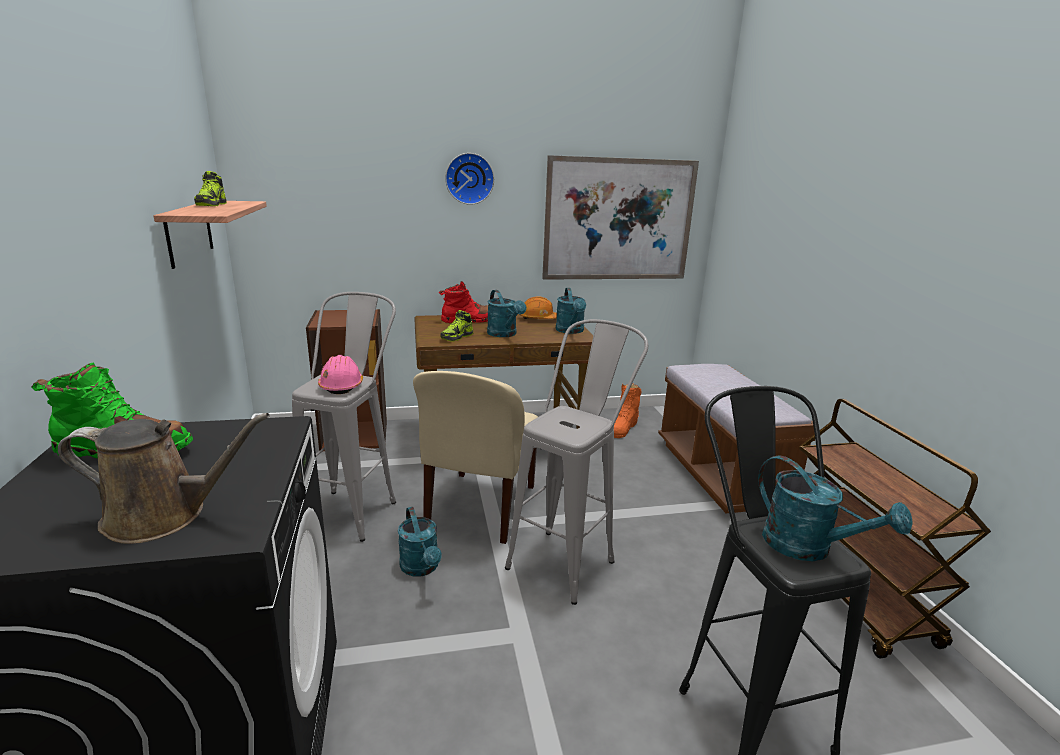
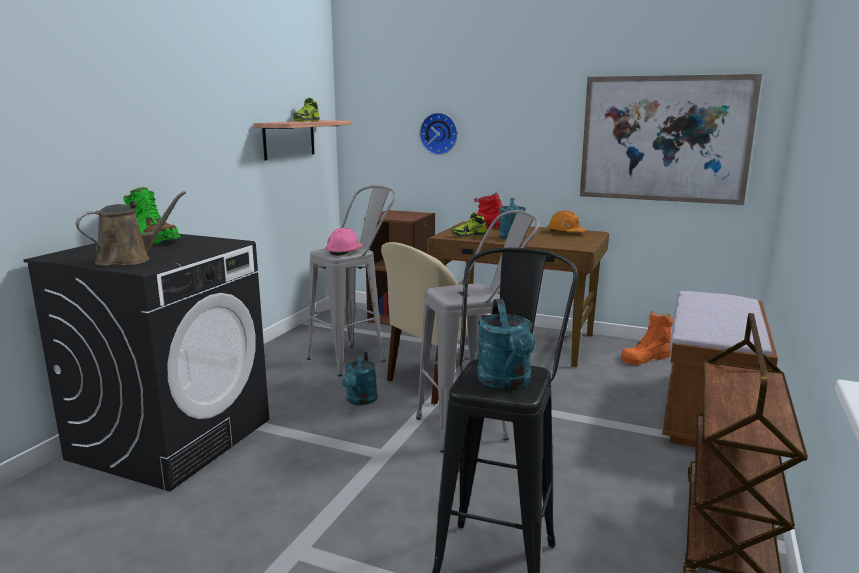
camera: 35 degrees right, 5 degrees down
(164, 516) = (129, 259): brown watering can -> brown watering can turned 75 degrees counterclockwise
(469, 178) = (514, 101): wall clock -> wall clock (439, 133)
(571, 331) = (578, 242): turquoise watering can -> none

